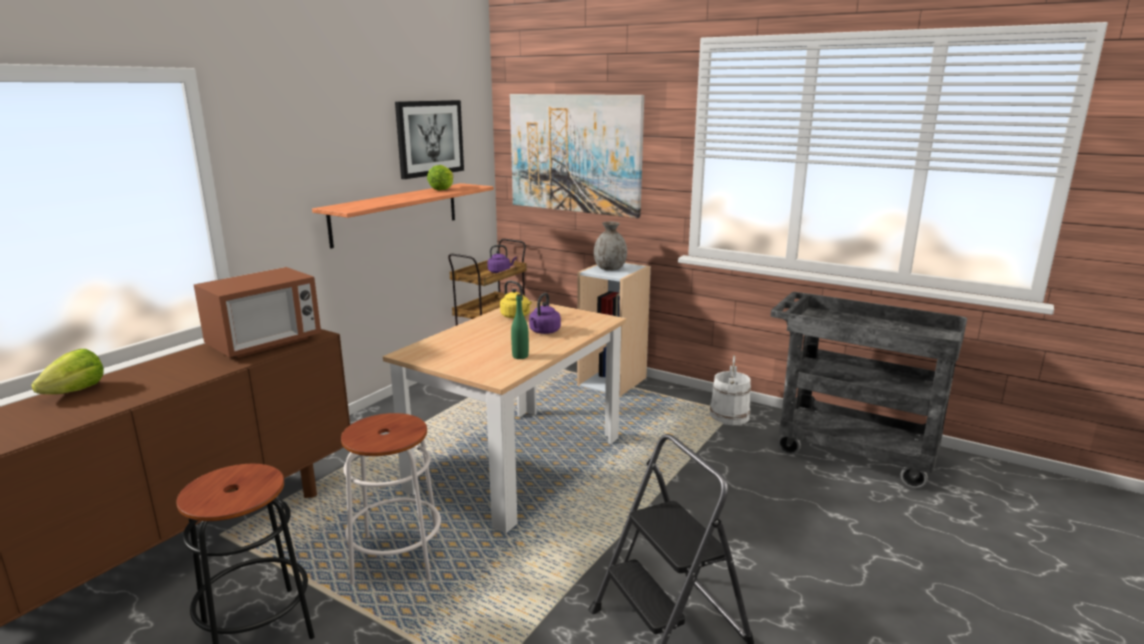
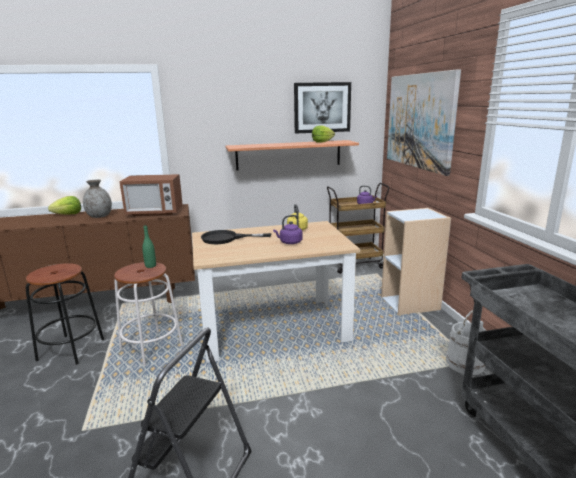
camera: 45 degrees right, 0 degrees up
(456, 349) = (226, 238): none -> black frying pan
(520, 356) = (244, 252): green bottle -> green bottle (150, 266)
(609, 269) = (413, 213): grey vase -> grey vase (99, 216)

